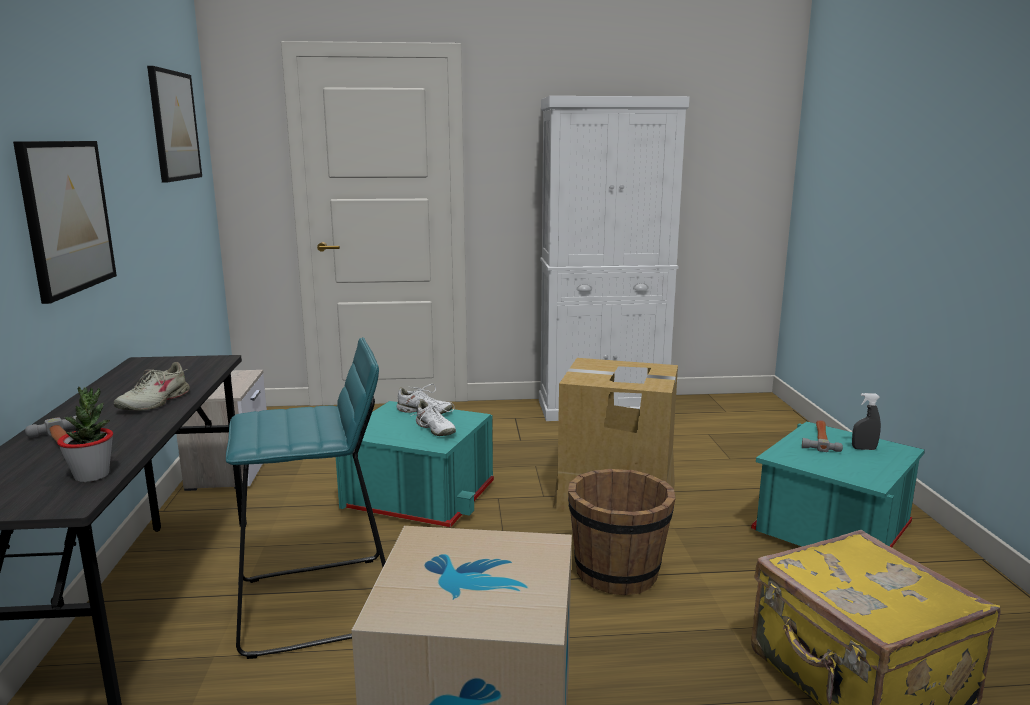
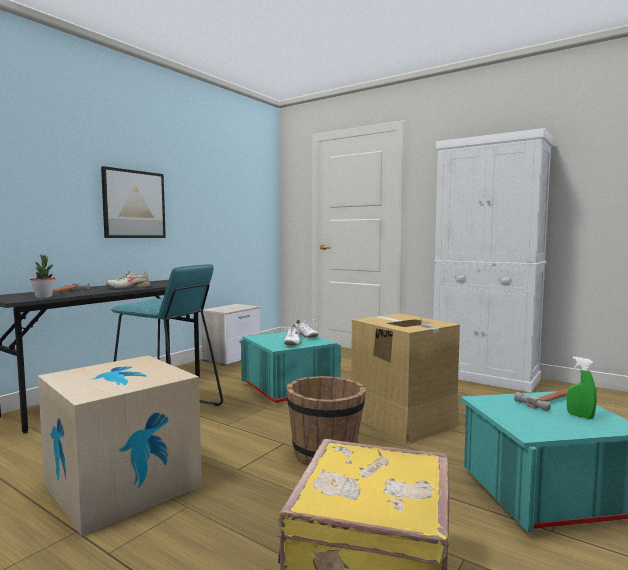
camera: 40 degrees right, 10 degrees down
(174, 126) = (242, 177): picture -> none
(864, 448) = (580, 416): grey spray bottle -> green spray bottle

